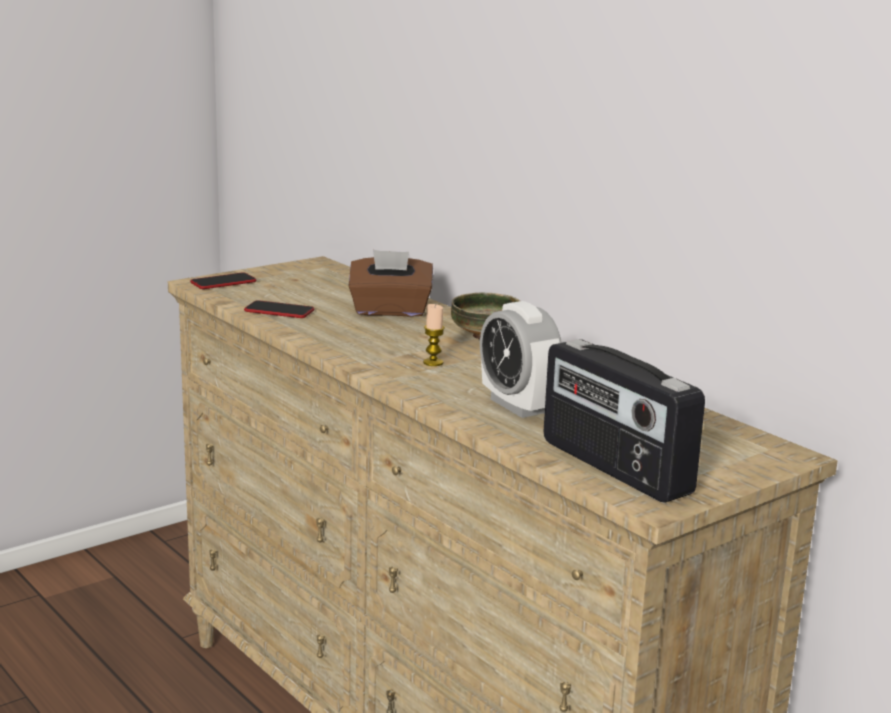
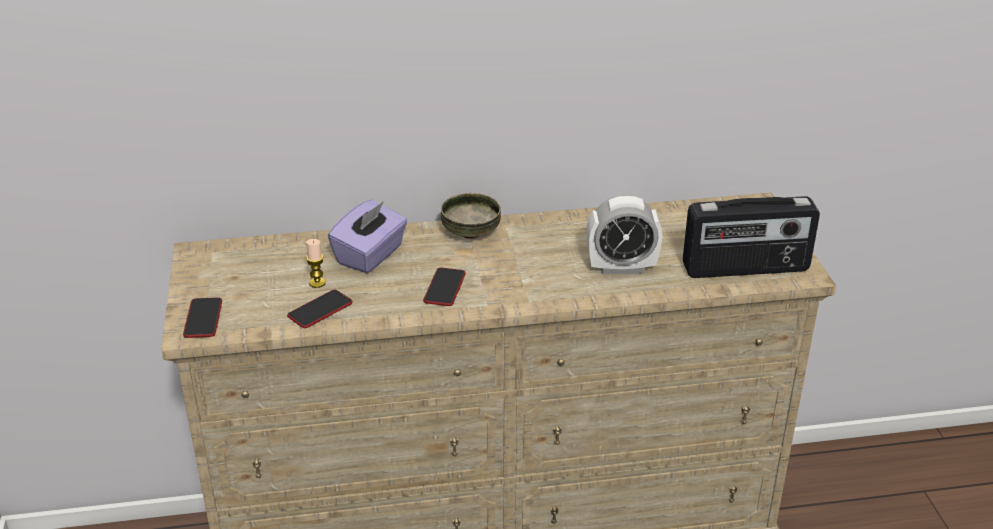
camera: 60 degrees left, 15 degrees up
(372, 343) = (444, 288): none -> phone
(390, 311) = (370, 255): brown tissue box -> purple tissue box
(433, 362) = (510, 274): candle -> candle (317, 283)

